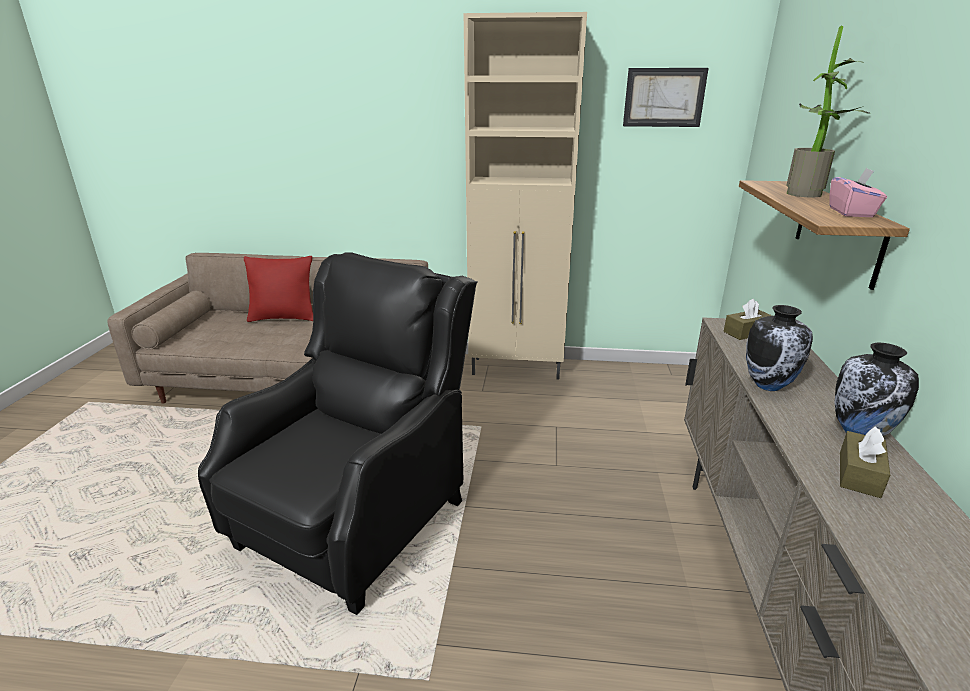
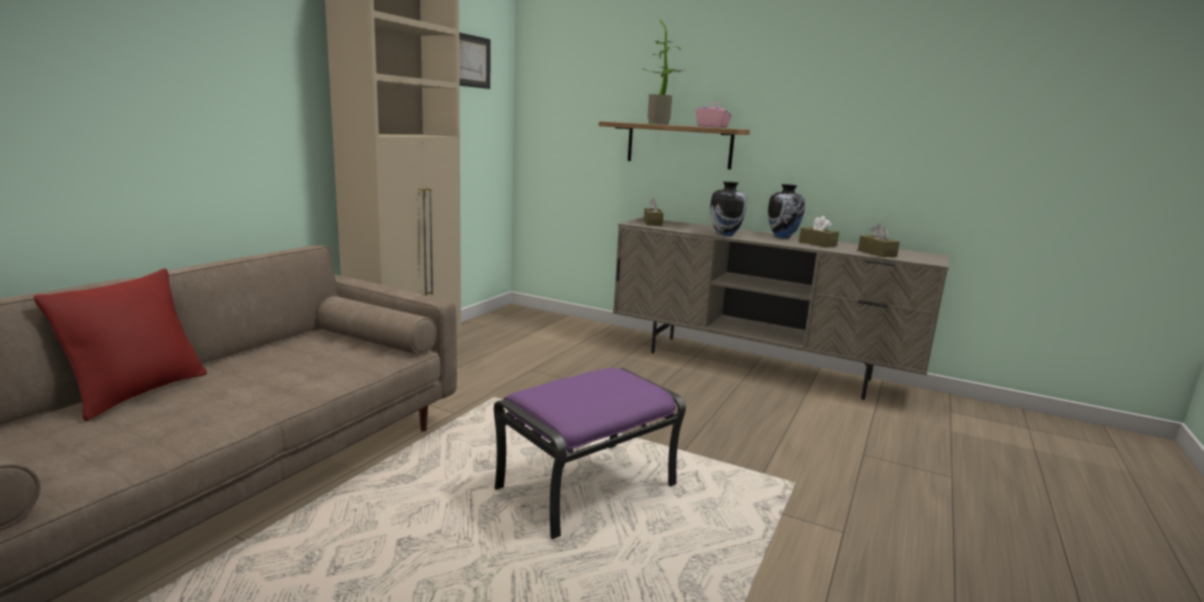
camera: 70 degrees left, 10 degrees down
(357, 518) = (587, 486): black armchair -> purple ottoman
(897, 556) = (877, 253): none -> brown tissue box

